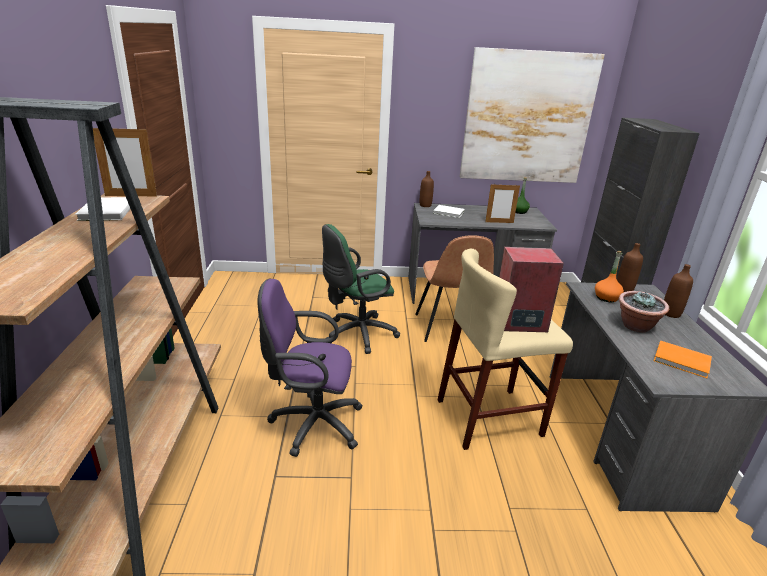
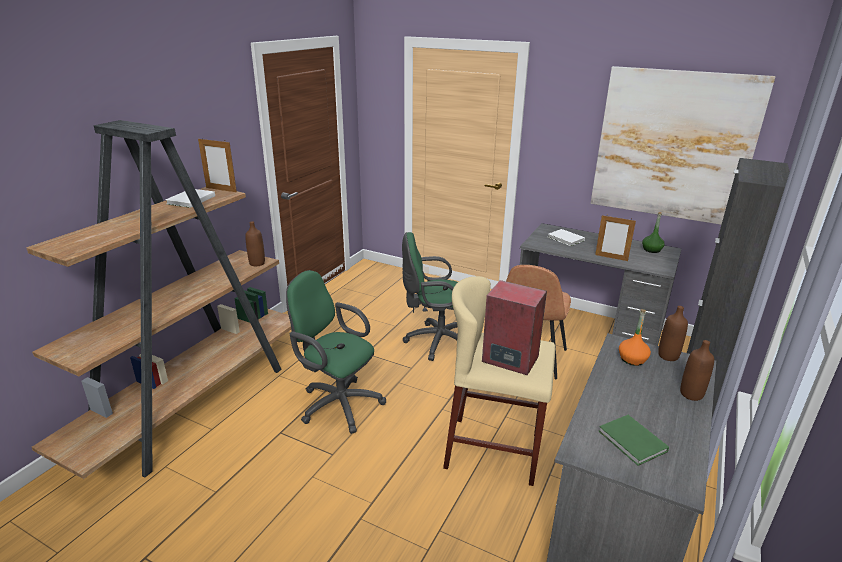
camera: 30 degrees right, 0 degrees up
(311, 424) = (337, 403): purple office chair -> green office chair
(425, 205) = (549, 227): brown bottle -> brown bottle (257, 263)
(636, 326) = (626, 395): potted plant -> none
(683, 362) = (632, 442): orange book -> green book

